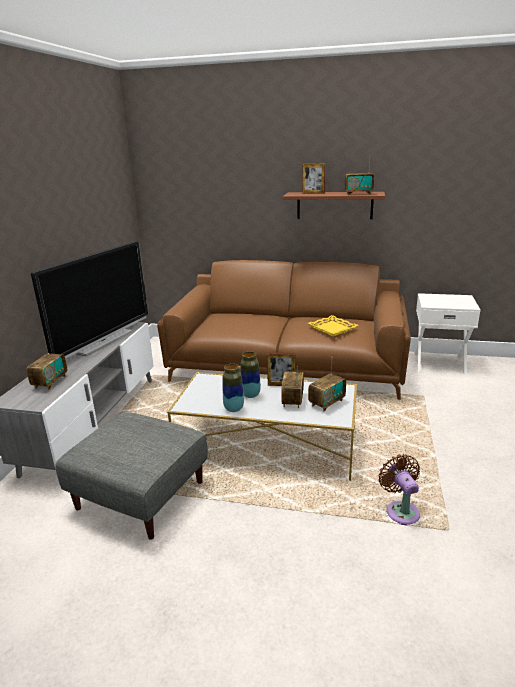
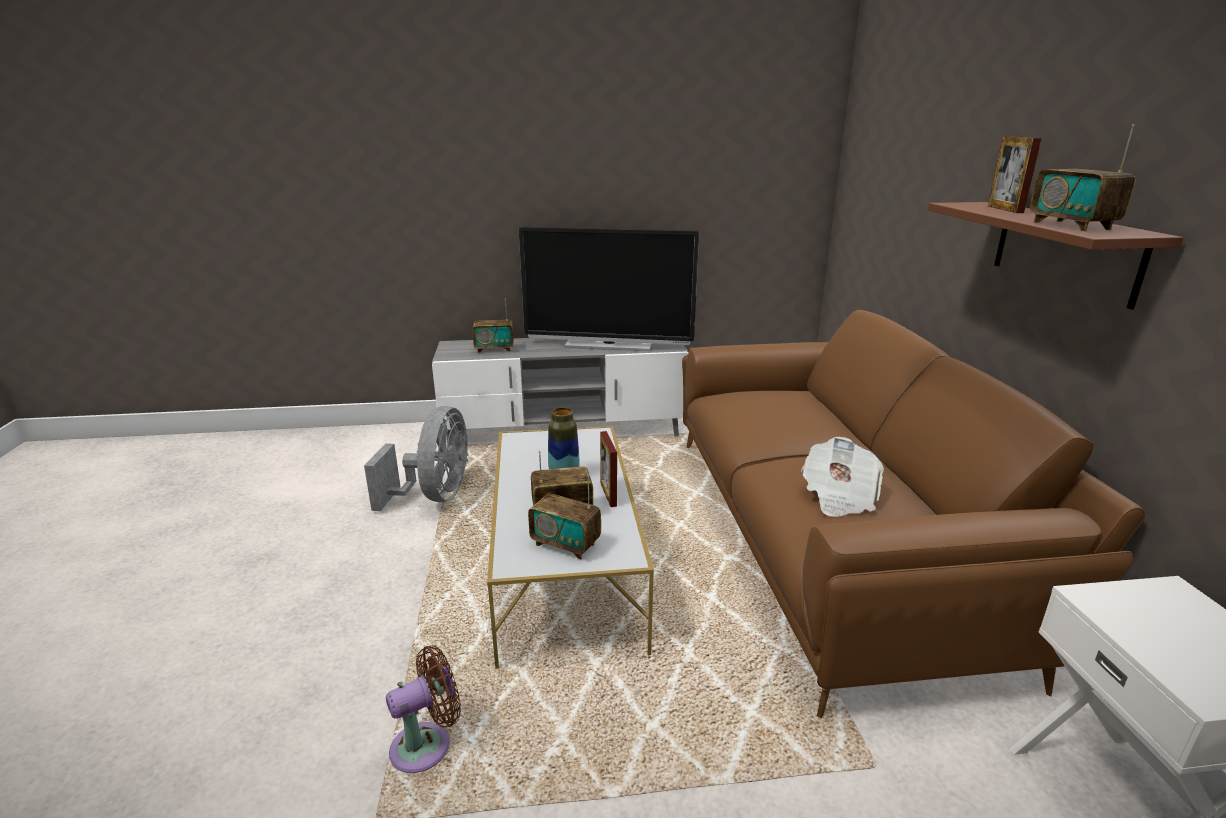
camera: 70 degrees right, 0 degrees up
(140, 495) = (435, 496): grey ottoman -> grey fan
(234, 409) = (519, 471): vase -> none
(332, 328) = (838, 497): yellow tray -> newspaper

